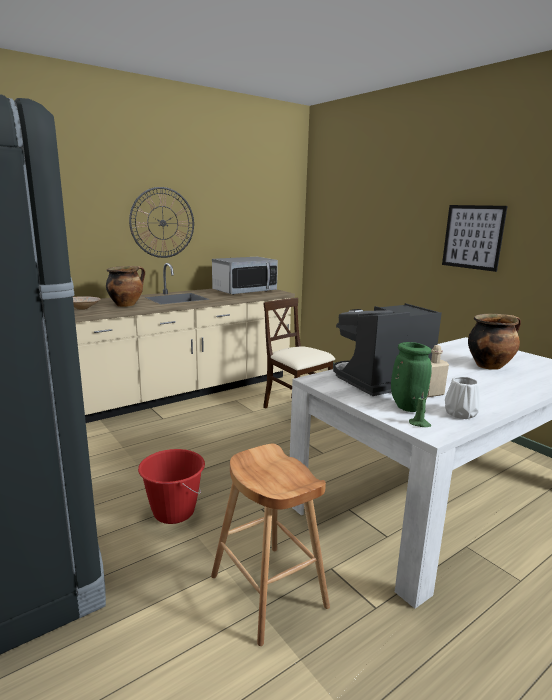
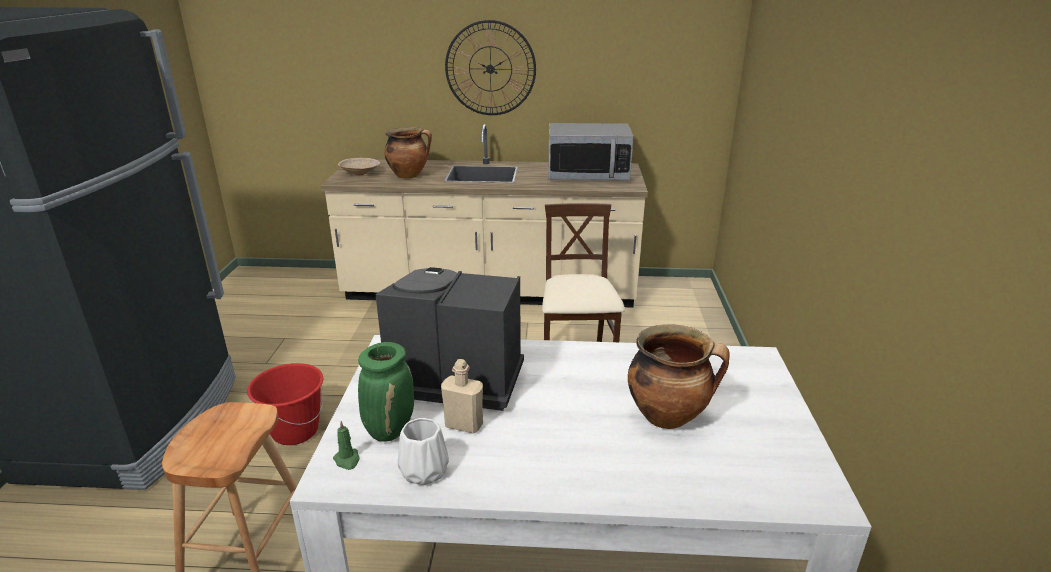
camera: 40 degrees right, 10 degrees up
(473, 237) = (864, 161): picture -> none

